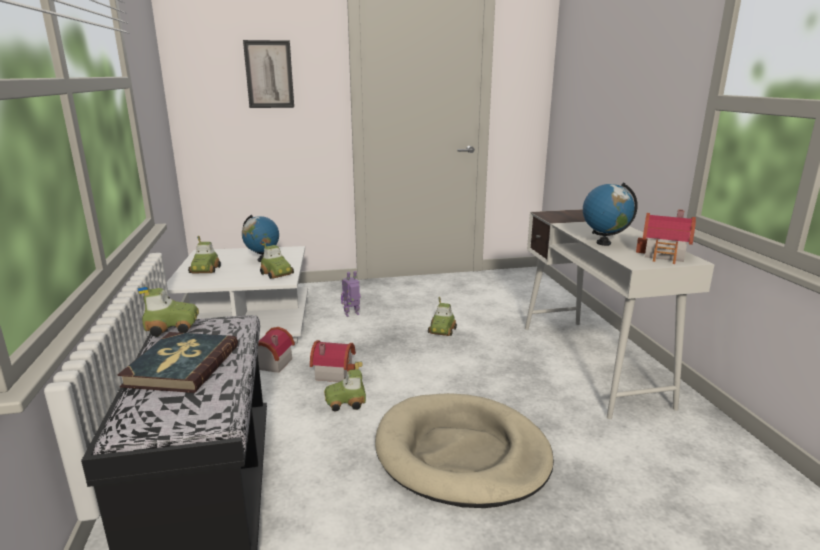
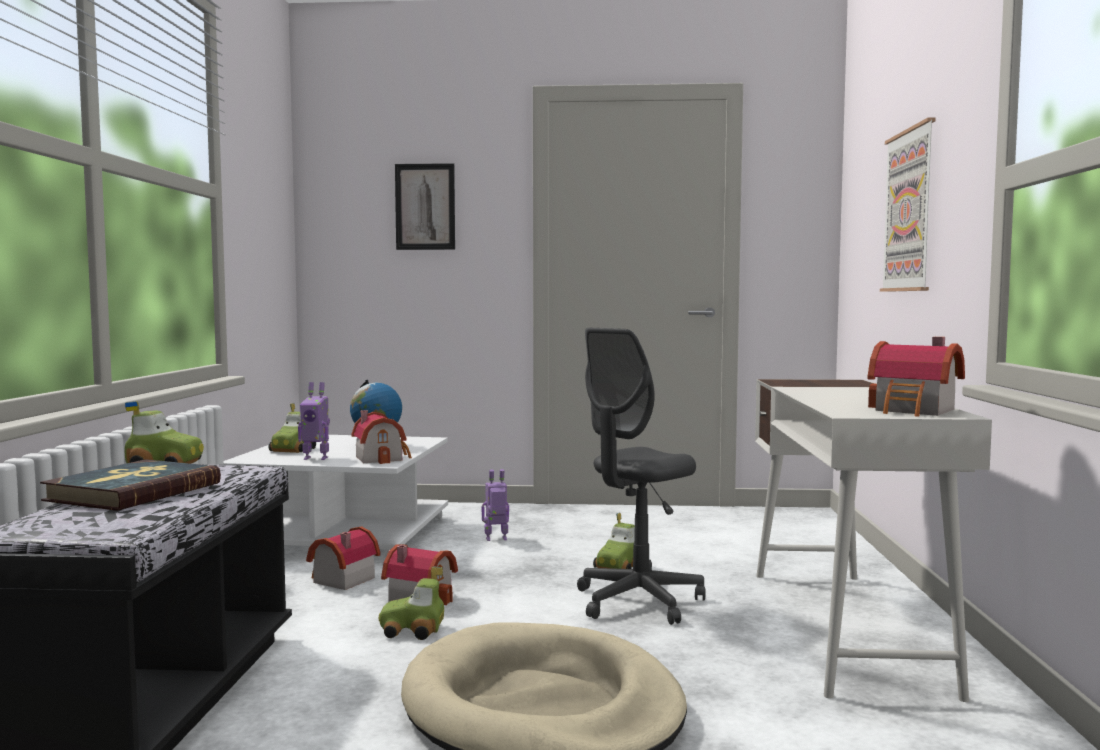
camera: 15 degrees right, 15 degrees down
(230, 278) = (316, 458): none -> toy robot
(277, 274) = (382, 458): toy car -> toy house
(469, 358) = (638, 602): none -> grey office chair
(603, 243) = (827, 400): globe -> none
(622, 98) = (909, 211): none -> picture

